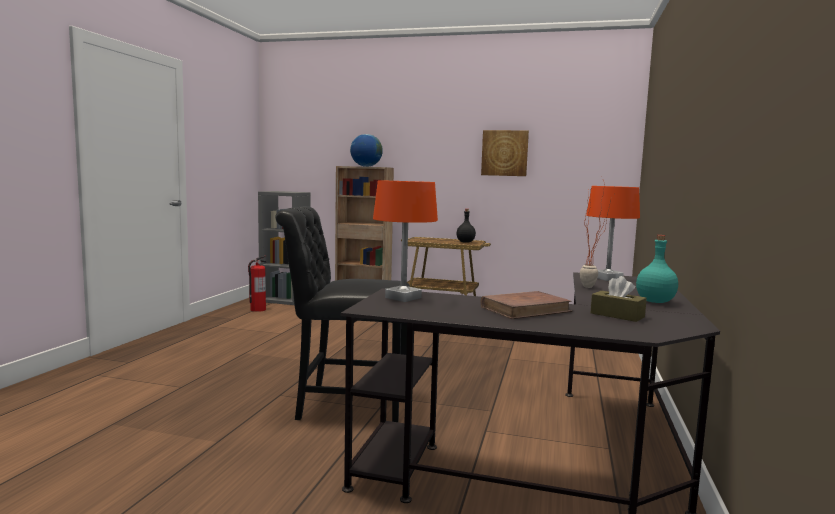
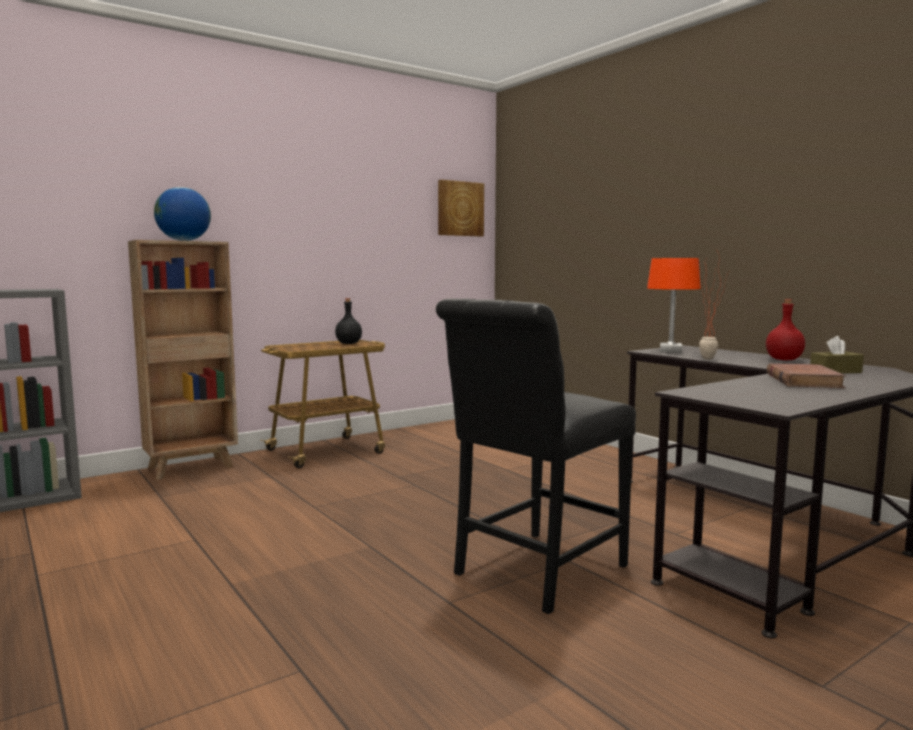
camera: 50 degrees left, 0 degrees up
(257, 309) = (32, 525): fire extinguisher -> none
(403, 298) = (722, 394): orange table lamp -> none
(504, 153) = (365, 223): picture -> picture (460, 209)
(654, 301) = (783, 359): turquoise bottle -> red bottle

